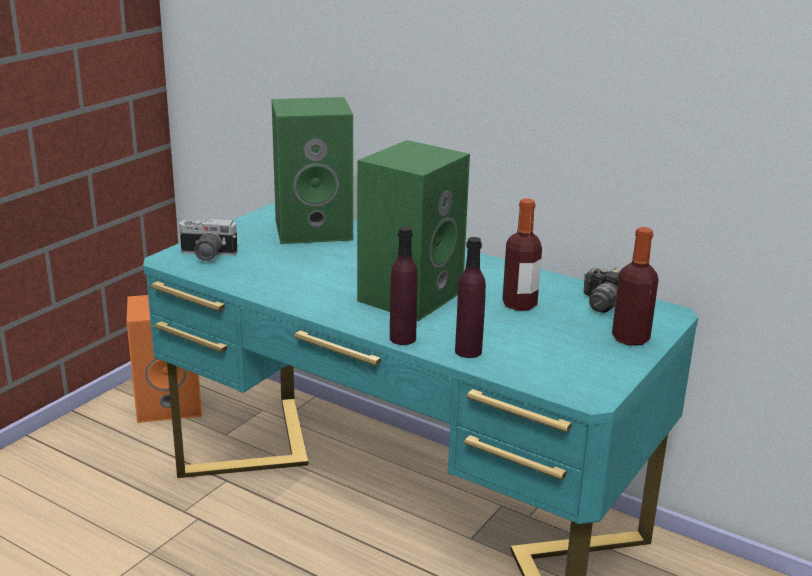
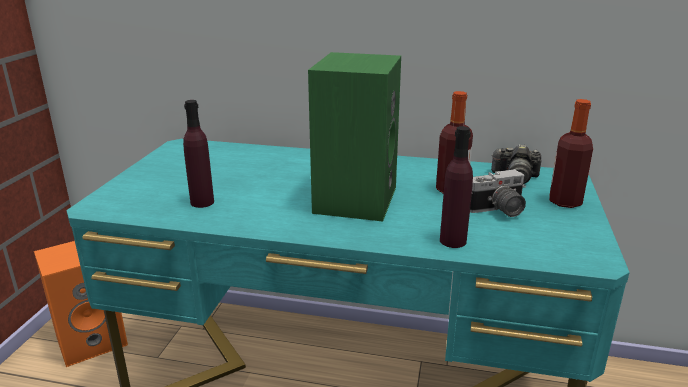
camera: 20 degrees left, 0 degrees up
(206, 256) = (133, 197): camera -> camera (498, 211)
(315, 229) = (223, 157): green speaker -> none
(402, 338) = (384, 241): purple bottle -> purple bottle (202, 202)

